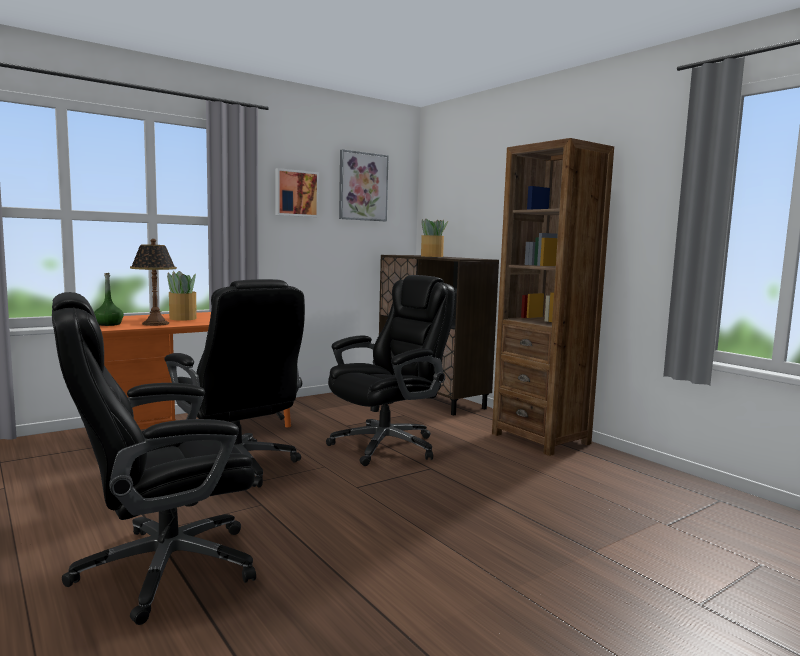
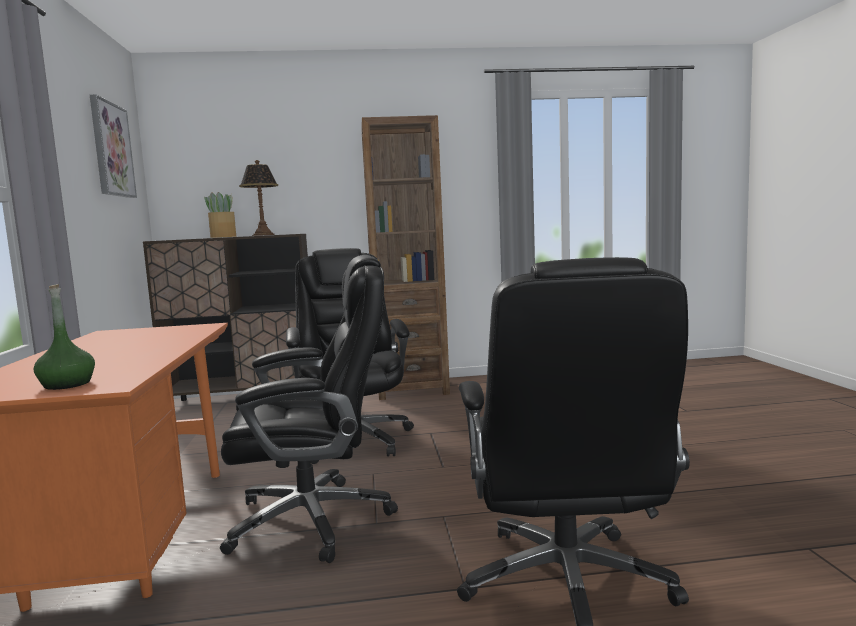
camera: 60 degrees left, 0 degrees up
(155, 323) = (124, 365): table lamp -> table lamp (263, 235)
(183, 318) = (99, 356): potted plant -> none
(296, 193) = (65, 153): picture -> none

